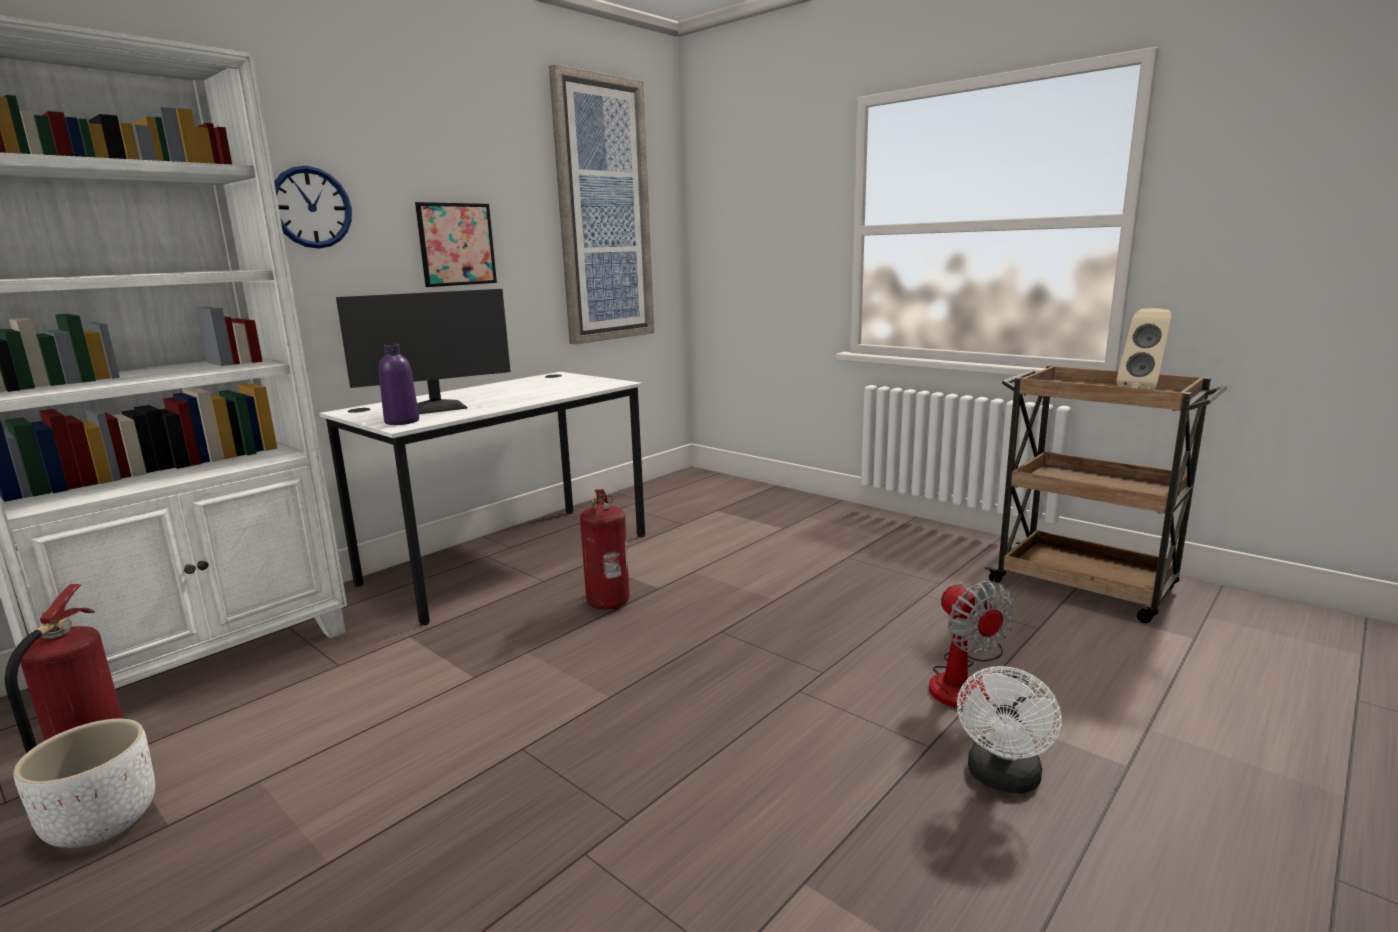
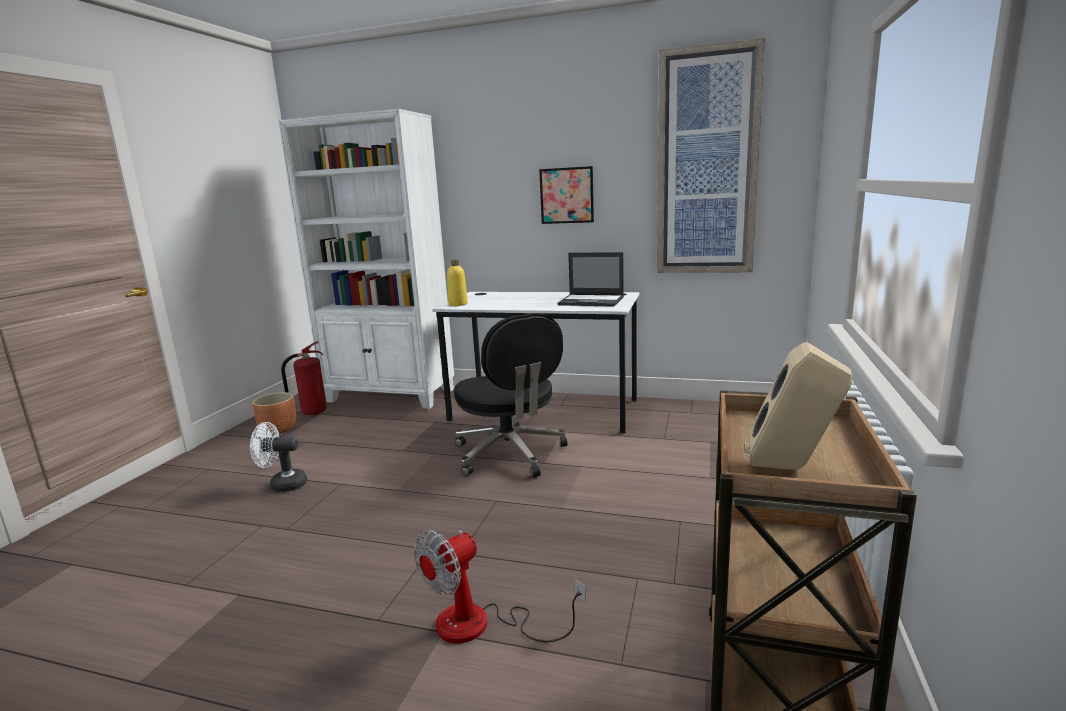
camera: 65 degrees right, 0 degrees up
(101, 825) = (278, 430): white planter -> brown planter
(311, 207) = (479, 177): wall clock -> none
(402, 421) = (458, 304): purple bottle -> yellow bottle
(436, 408) = (495, 301): monitor -> none
(561, 384) = (592, 301): none -> laptop
(609, 602) = (510, 454): fire extinguisher -> black office chair
(1003, 779) = (343, 663): white fan -> white fan (283, 484)

